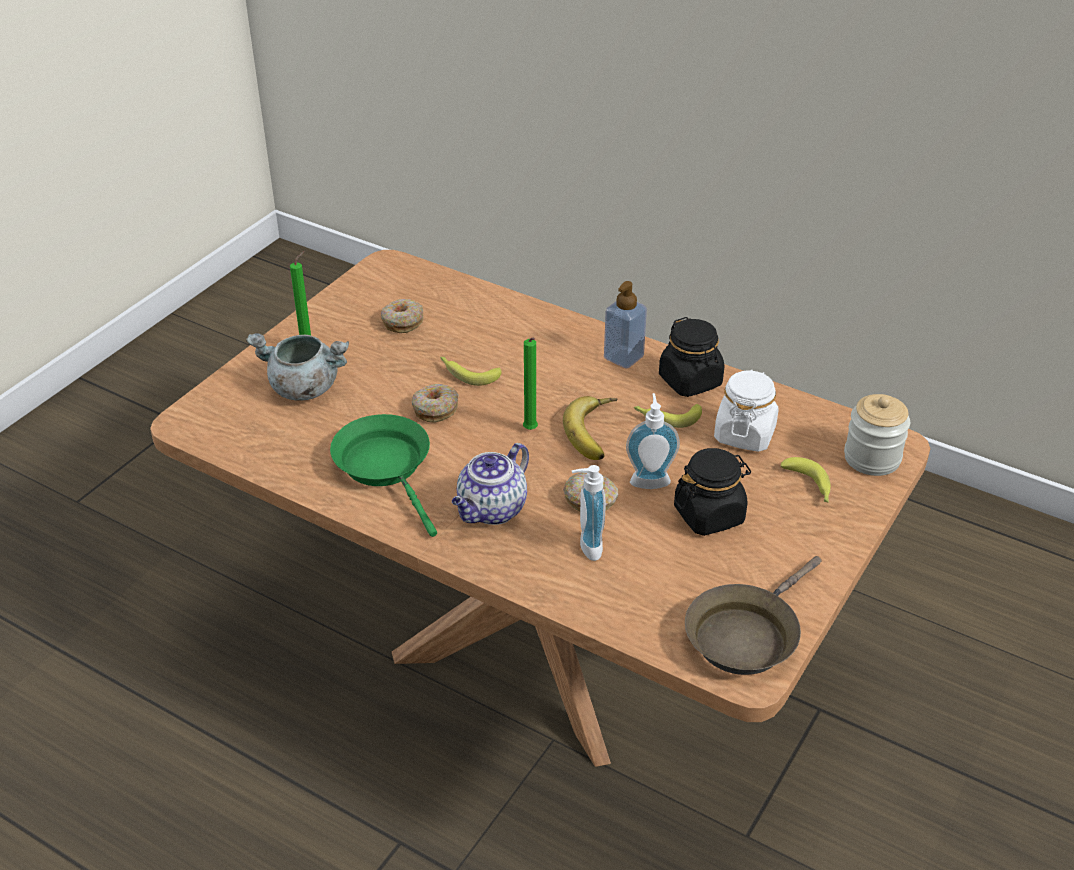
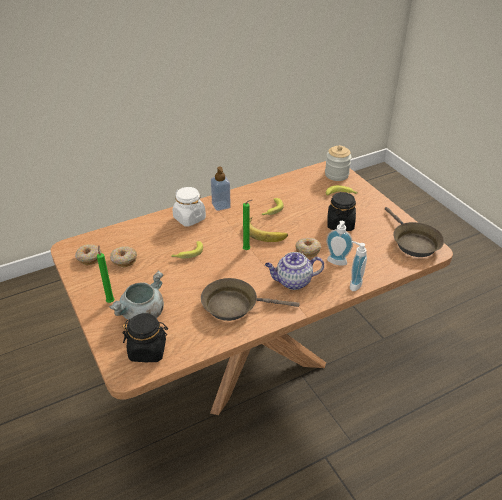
camera: 60 degrees left, 0 degrees up
(386, 467) = (234, 305): green frying pan -> brown frying pan
(435, 409) = (204, 273): donut -> donut (89, 258)
(492, 510) = (293, 282): teapot -> teapot turned 105 degrees clockwise
(649, 479) = (307, 230): soap dispenser -> soap dispenser (353, 283)
(690, 381) = (254, 195): black jar -> black jar (148, 350)
(744, 434) = (299, 196): white jar -> white jar (189, 218)

